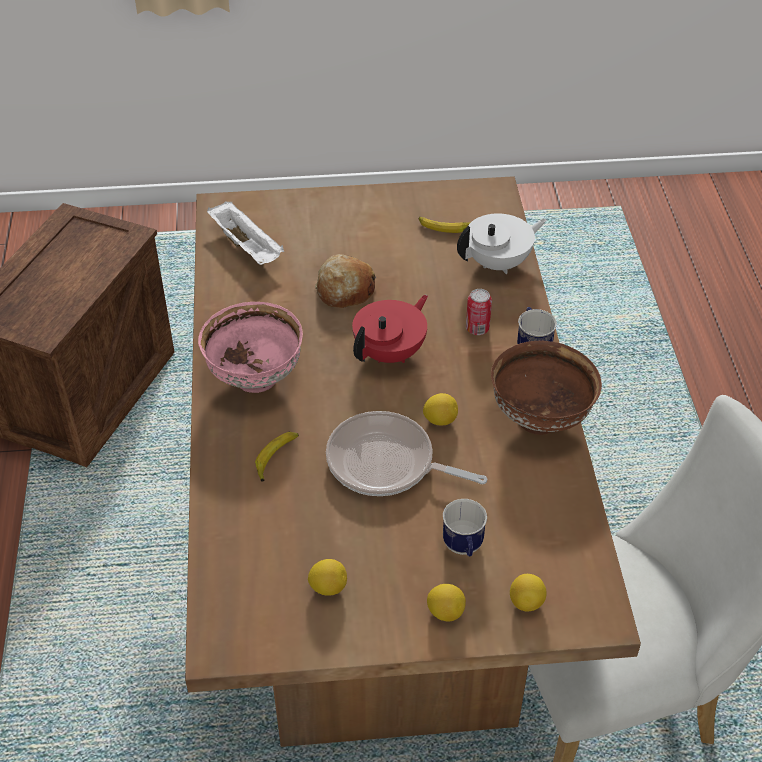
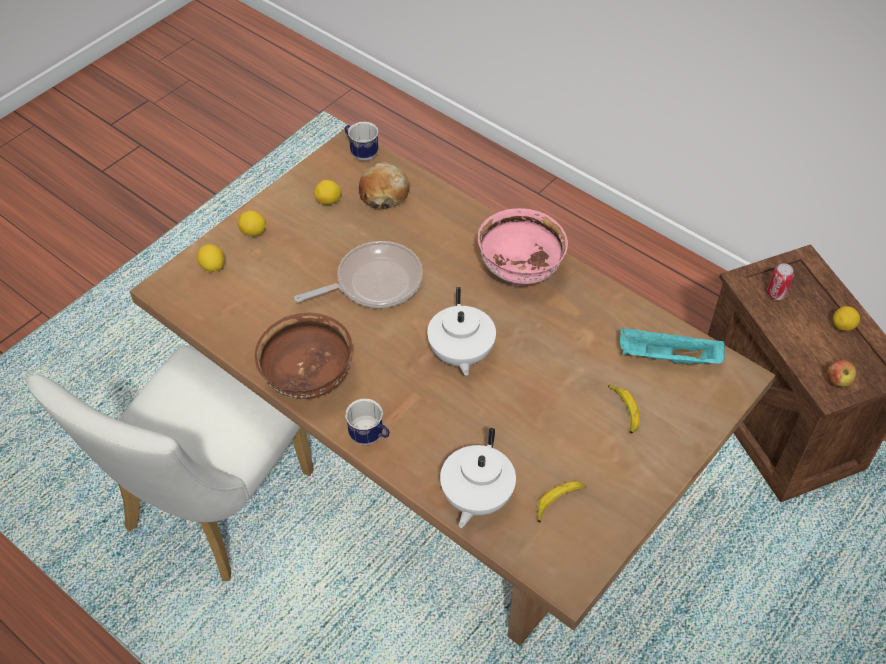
camera: 135 degrees right, 5 degrees up
(112, 237) = (838, 381): none -> apple
(247, 247) = (667, 358): white tray -> turquoise tray
(276, 458) = (440, 239): banana -> banana (624, 411)
(344, 290) = (553, 378): bread -> bread (384, 193)
(391, 352) = (460, 355): red teapot -> white teapot
(440, 420) = (373, 332): lemon -> lemon (843, 326)
(463, 548) = (276, 269): mug -> mug (361, 153)
(477, 329) = (424, 421): can -> can (776, 294)

